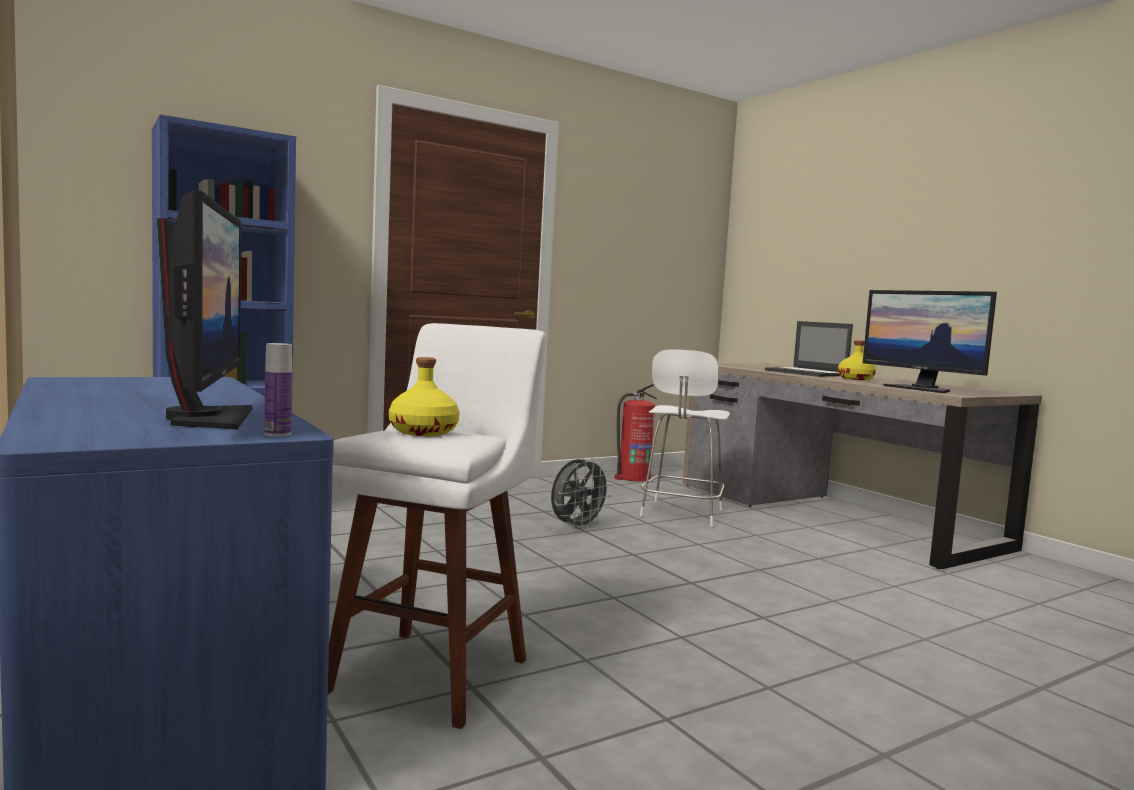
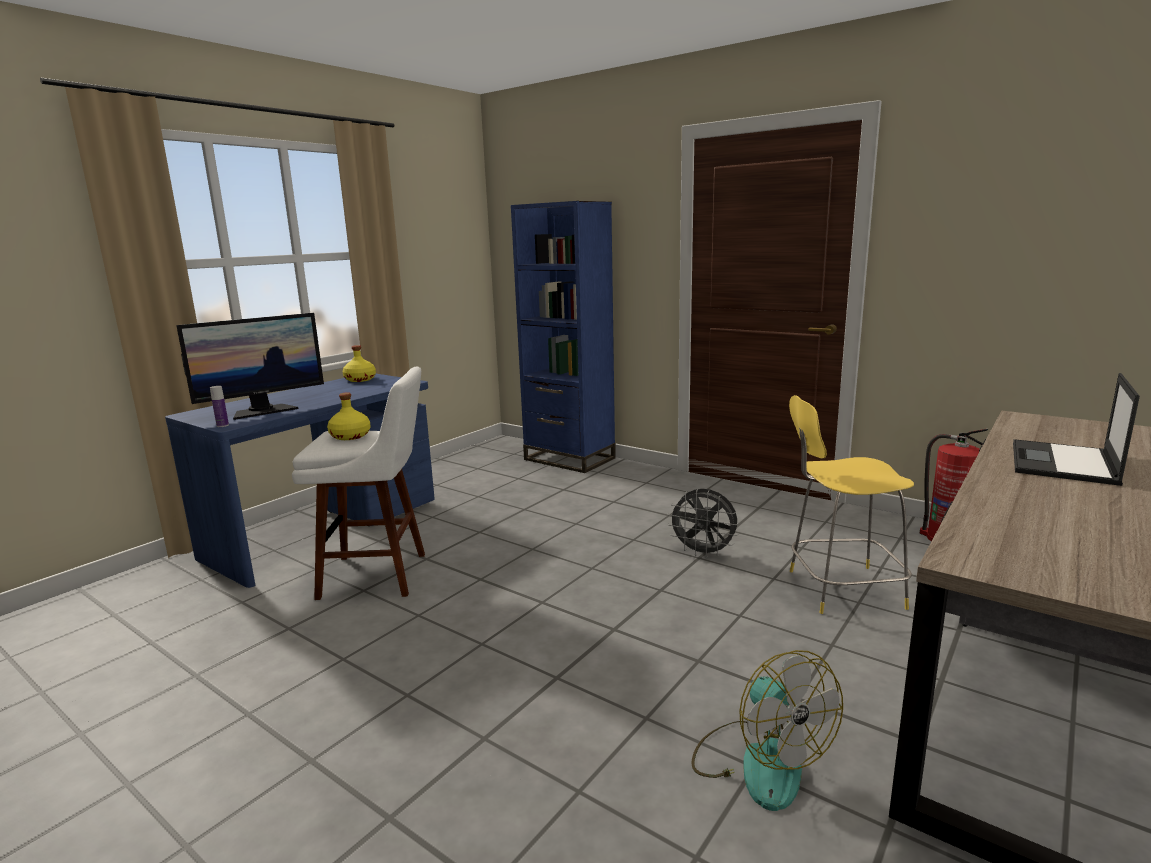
camera: 70 degrees right, 10 degrees up
(681, 514) = (841, 589): white chair -> yellow chair
(856, 379) = (1065, 493): yellow bottle -> yellow bottle (360, 379)
(889, 583) = (759, 762): none -> fan
(921, 389) = (1004, 537): monitor -> none

